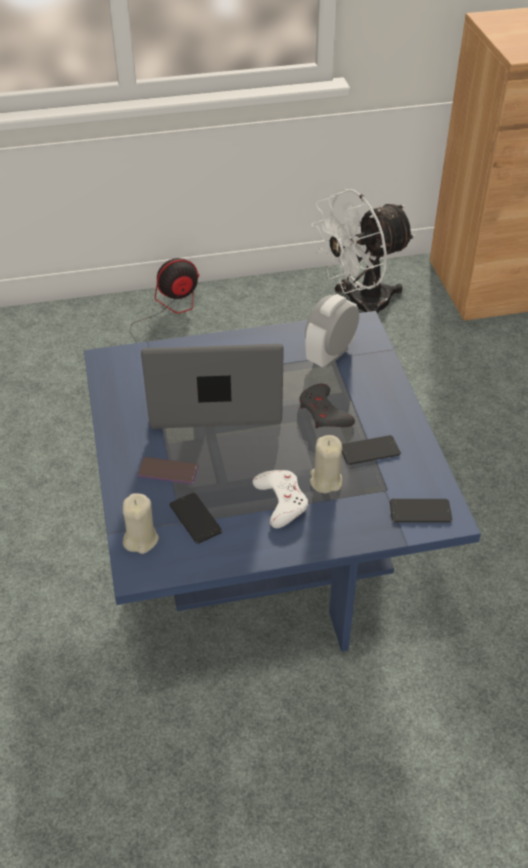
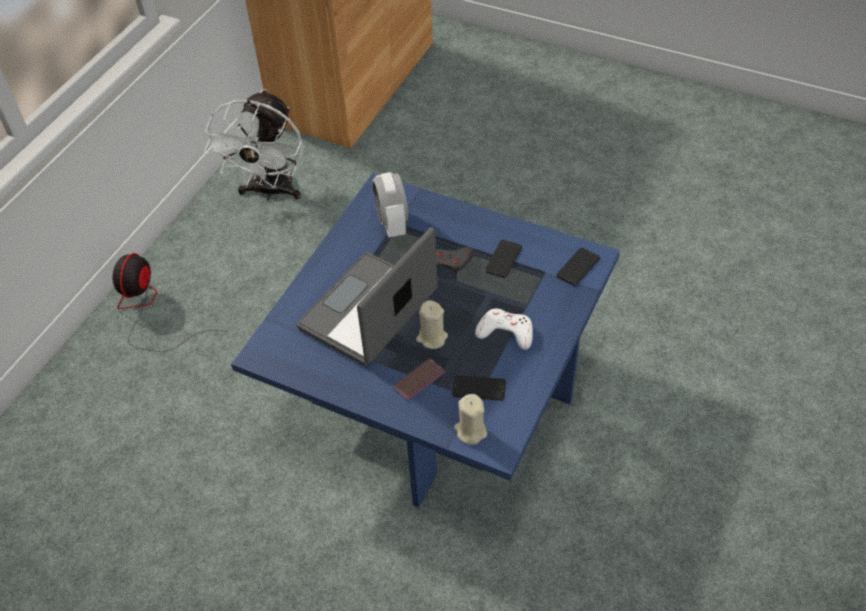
camera: 50 degrees left, 5 degrees up
(325, 481) = (509, 298): beige candle -> beige candle (431, 338)

